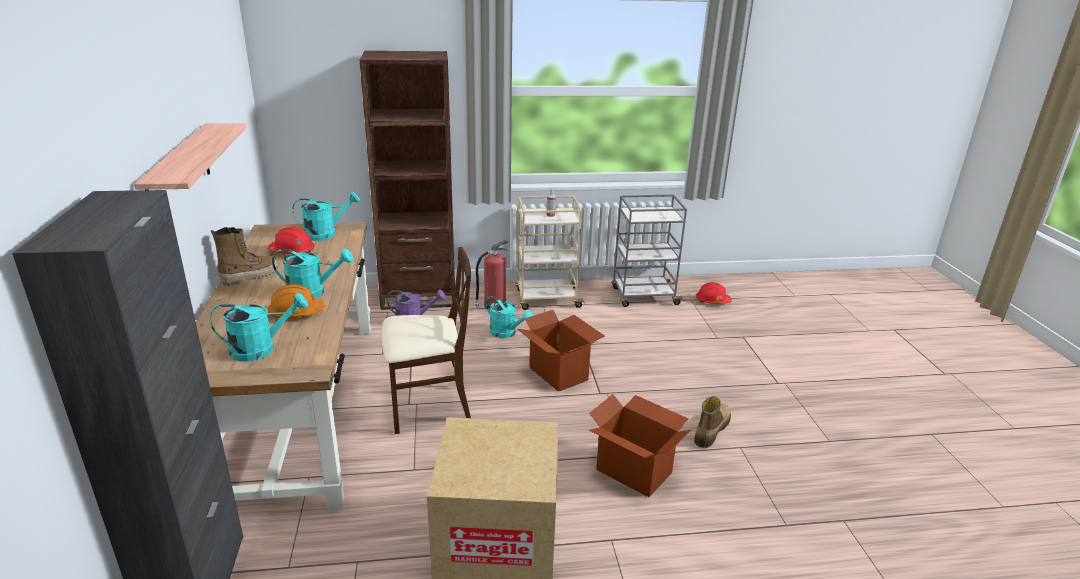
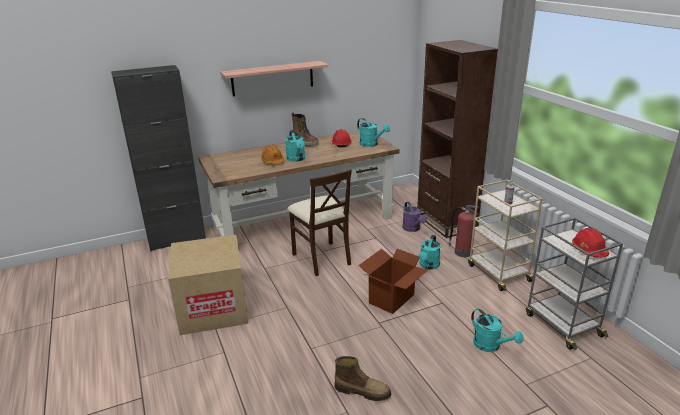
camera: 75 degrees right, 0 degrees up
(261, 349) = (235, 164): turquoise watering can -> turquoise watering can (491, 346)
(634, 470) = (293, 353): cardboard box -> none
(712, 301) = (607, 375): red hard hat -> red hard hat (589, 250)

